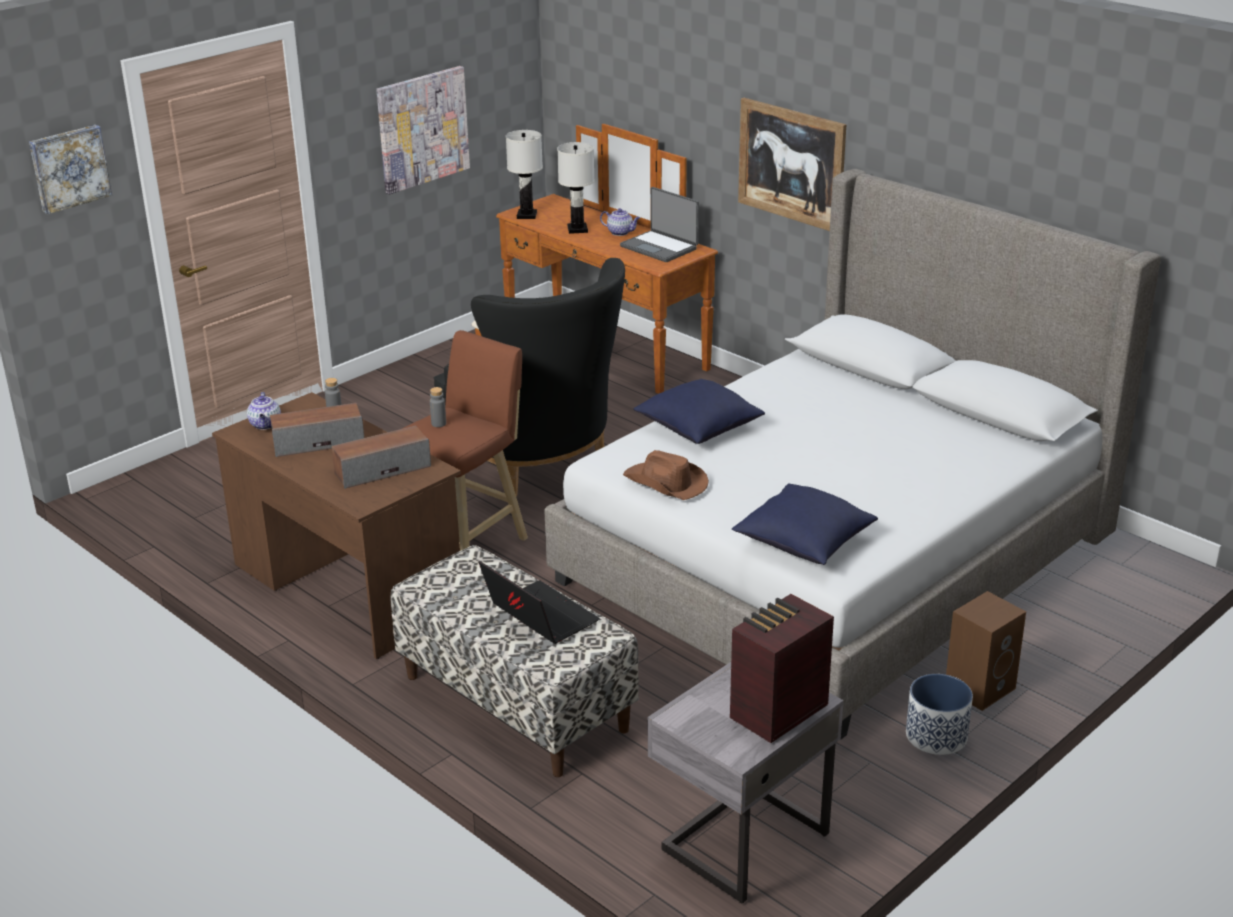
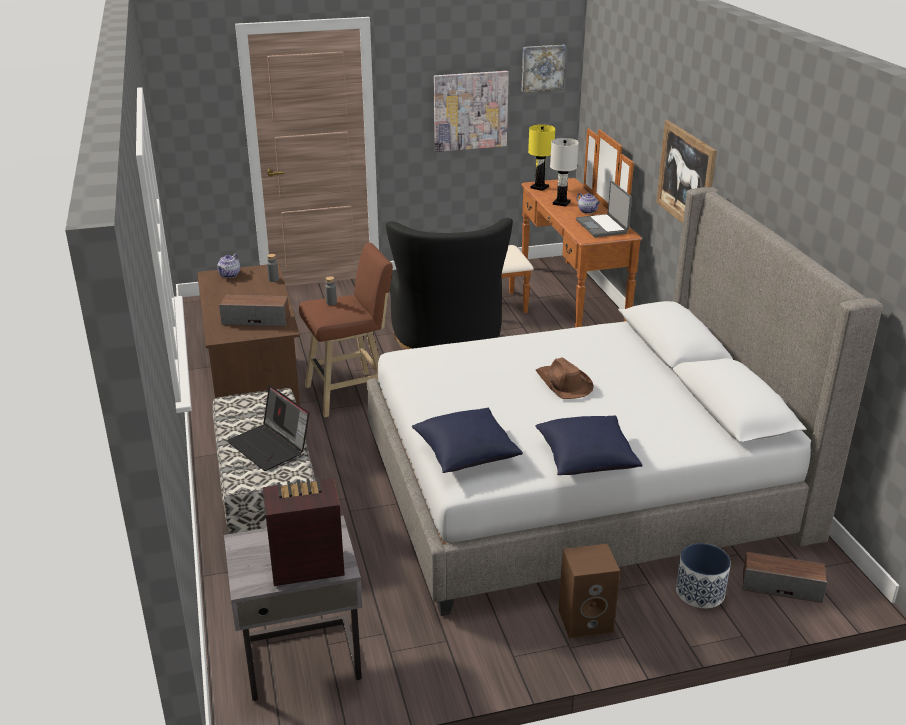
camera: 30 degrees right, 0 degrees up
(69, 168) = (191, 88): picture -> picture (542, 67)
(318, 442) = (243, 293): speaker -> speaker (781, 586)
(527, 215) = (539, 187): white table lamp -> yellow table lamp
(538, 616) = (271, 446): laptop -> laptop turned 150 degrees clockwise
(666, 483) = (422, 383): brown hat -> brown hat (563, 384)
(698, 429) = (491, 354): blue pillow -> blue pillow (586, 460)
(936, 736) = (514, 643): planter -> planter (700, 593)

